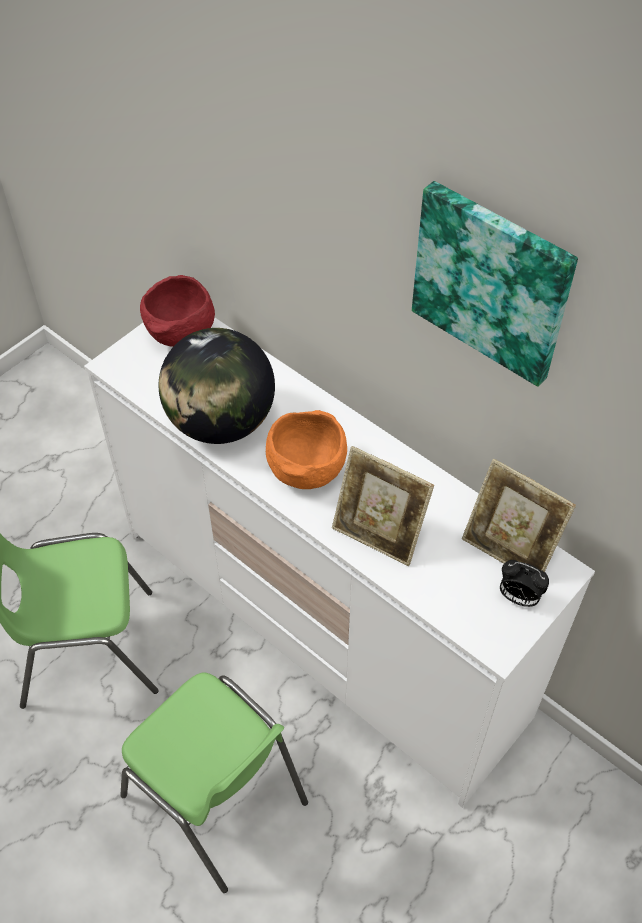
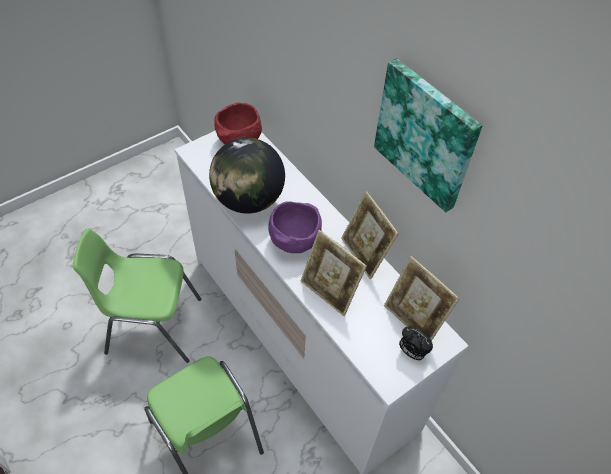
camera: 10 degrees right, 0 degrees up
(306, 469) = (294, 240): orange bowl -> purple bowl
(415, 470) = (364, 254): none -> picture frame

